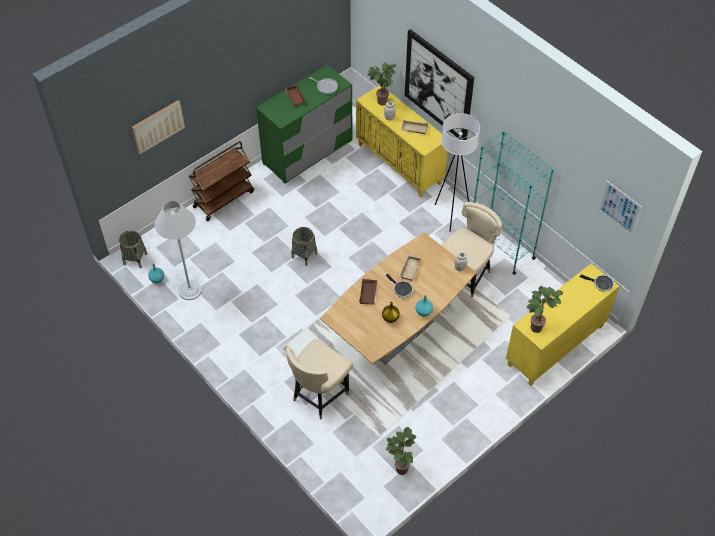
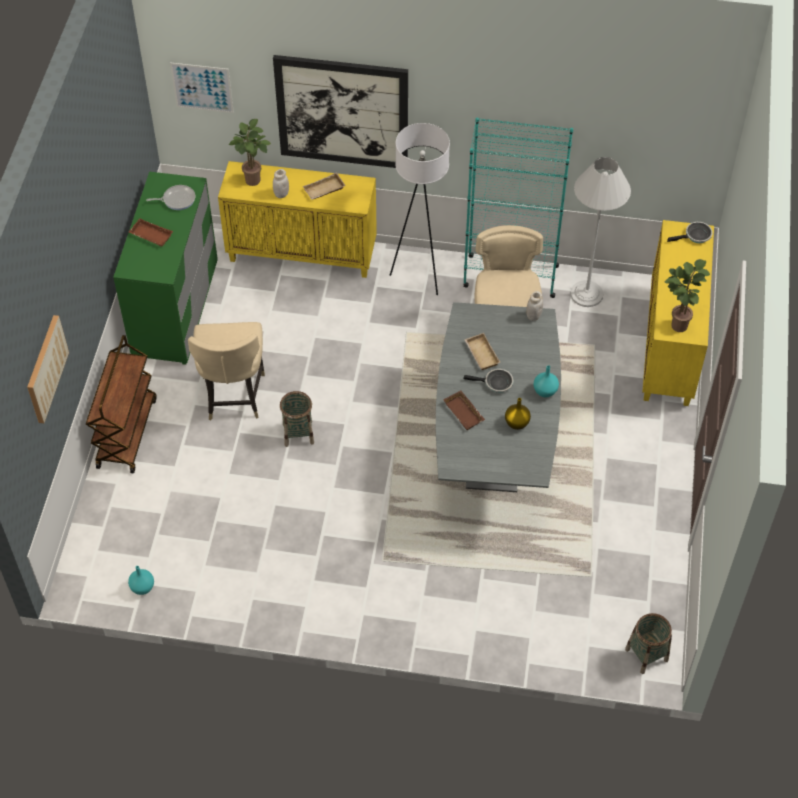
camera: 40 degrees left, 0 degrees up
(135, 259) = (86, 583): basket -> basket (646, 655)
(190, 290) = (199, 571): white floor lamp -> white floor lamp (586, 294)
(319, 395) = (480, 580): beige chair -> beige chair (233, 396)
(397, 332) = (494, 448): brown dining table -> grey dining table
(400, 467) = (646, 592): potted plant -> none
(619, 207) = (688, 126): picture -> picture (202, 87)

